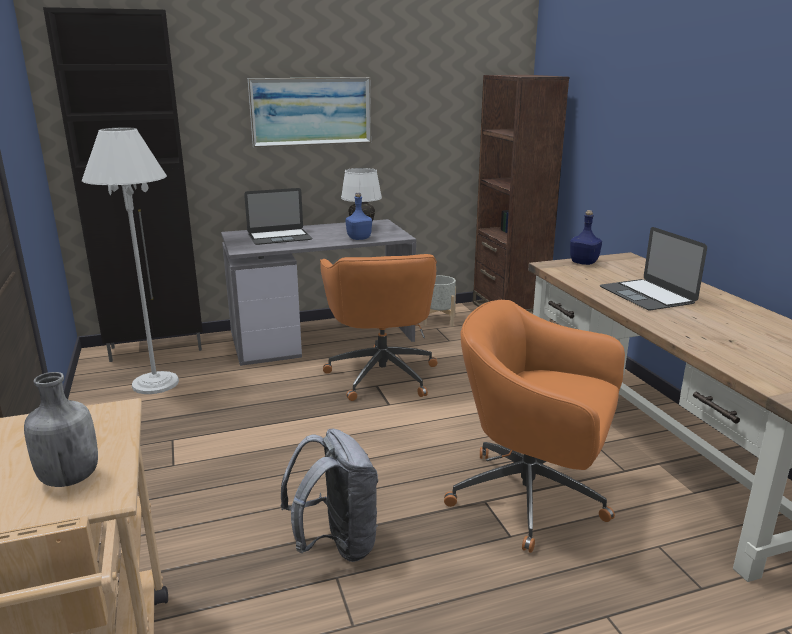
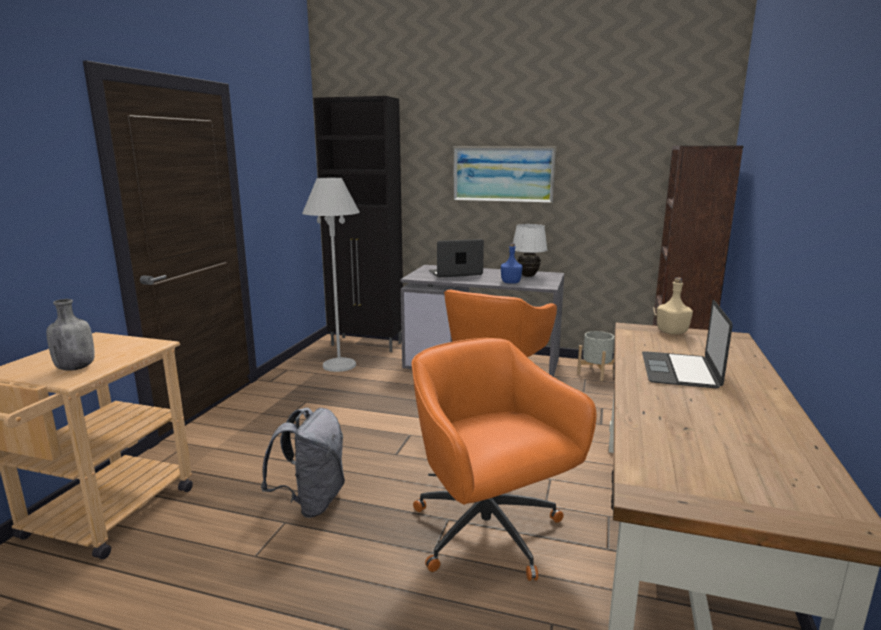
camera: 35 degrees right, 5 degrees down
(279, 237) = (455, 273): laptop -> laptop turned 150 degrees clockwise
(583, 262) = (671, 332): blue bottle -> beige bottle

